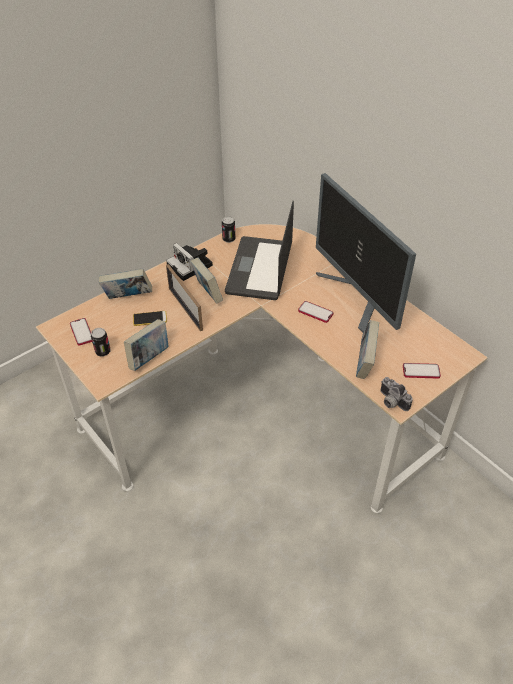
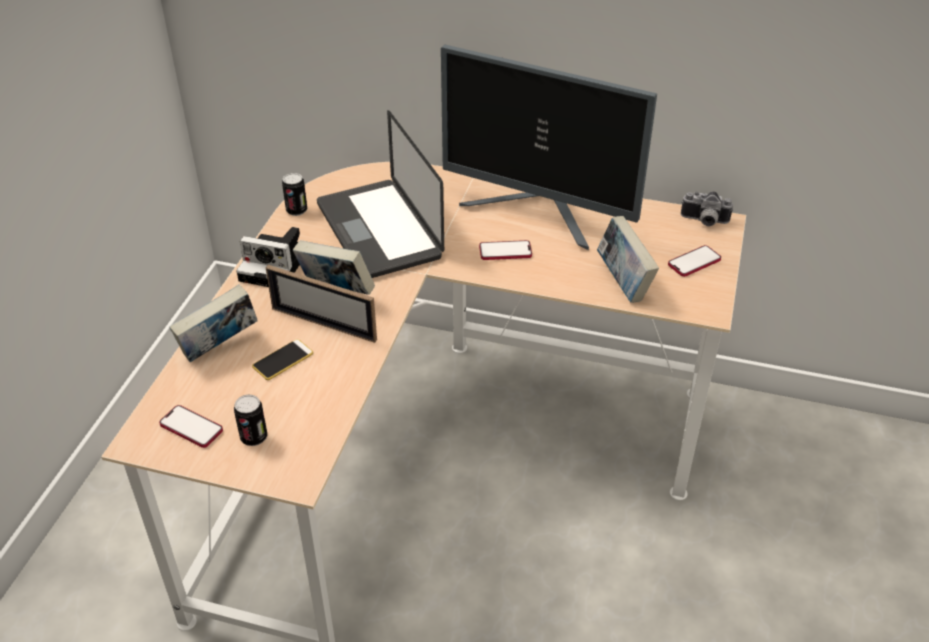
camera: 35 degrees left, 5 degrees down
(149, 358) = (335, 411): book -> none
(391, 402) = (696, 312): camera -> camera (704, 221)

